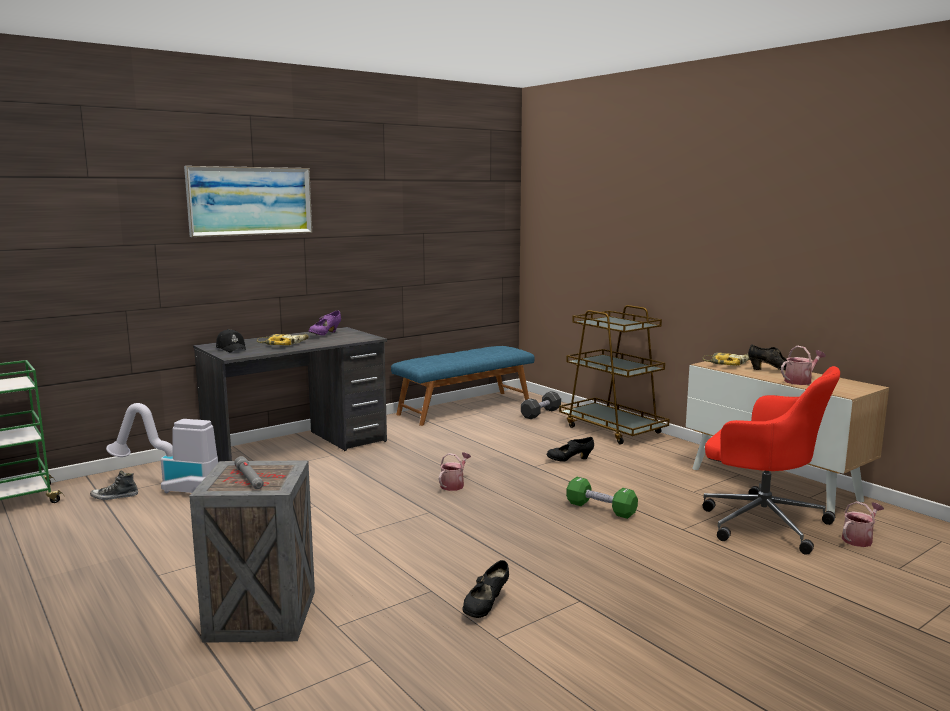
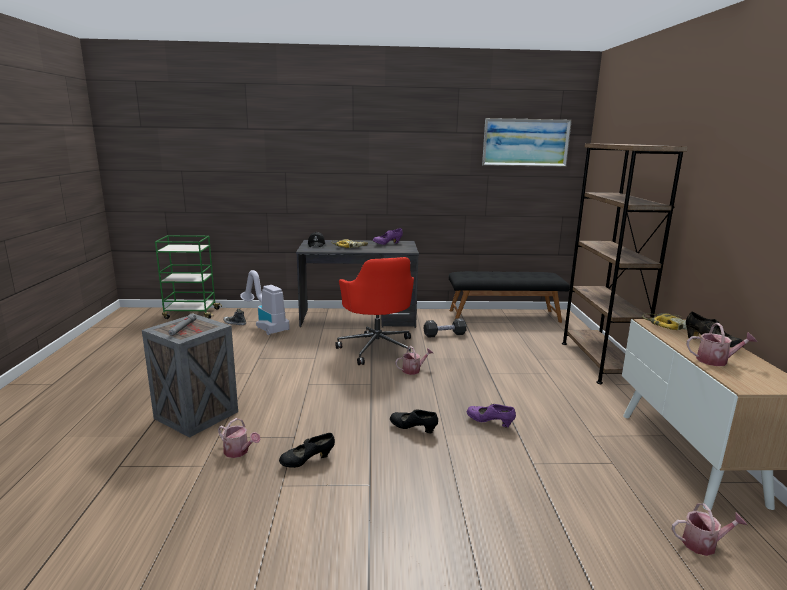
camera: 35 degrees right, 5 degrees up
(250, 201) = (349, 146): picture -> picture (525, 142)
(391, 629) = (239, 452): none -> watering can
(464, 407) = (504, 316): blue bench -> black bench
(541, 413) = (556, 334): black dumbbell -> black dumbbell (444, 335)
(569, 460) = (524, 376): black shoe -> black shoe (413, 429)
(601, 509) = (490, 422): green dumbbell -> purple shoe
(612, 429) = (599, 361): brown cart -> brown bookcase
(761, 522) = (617, 485): red office chair -> red office chair (377, 348)

